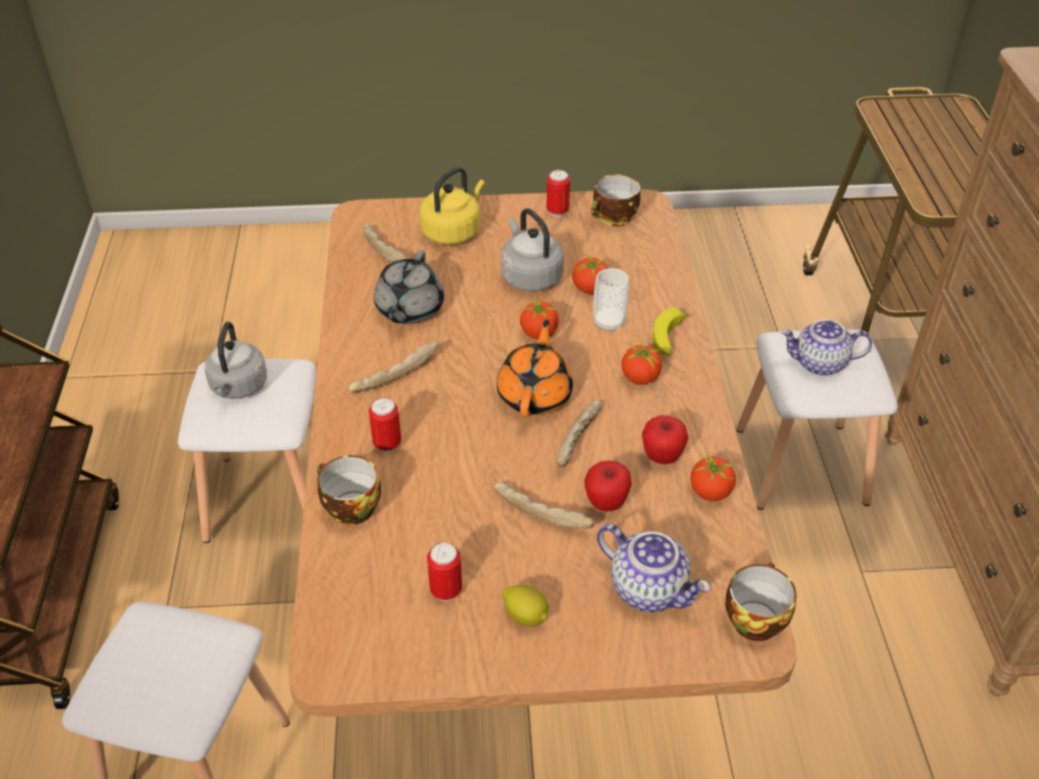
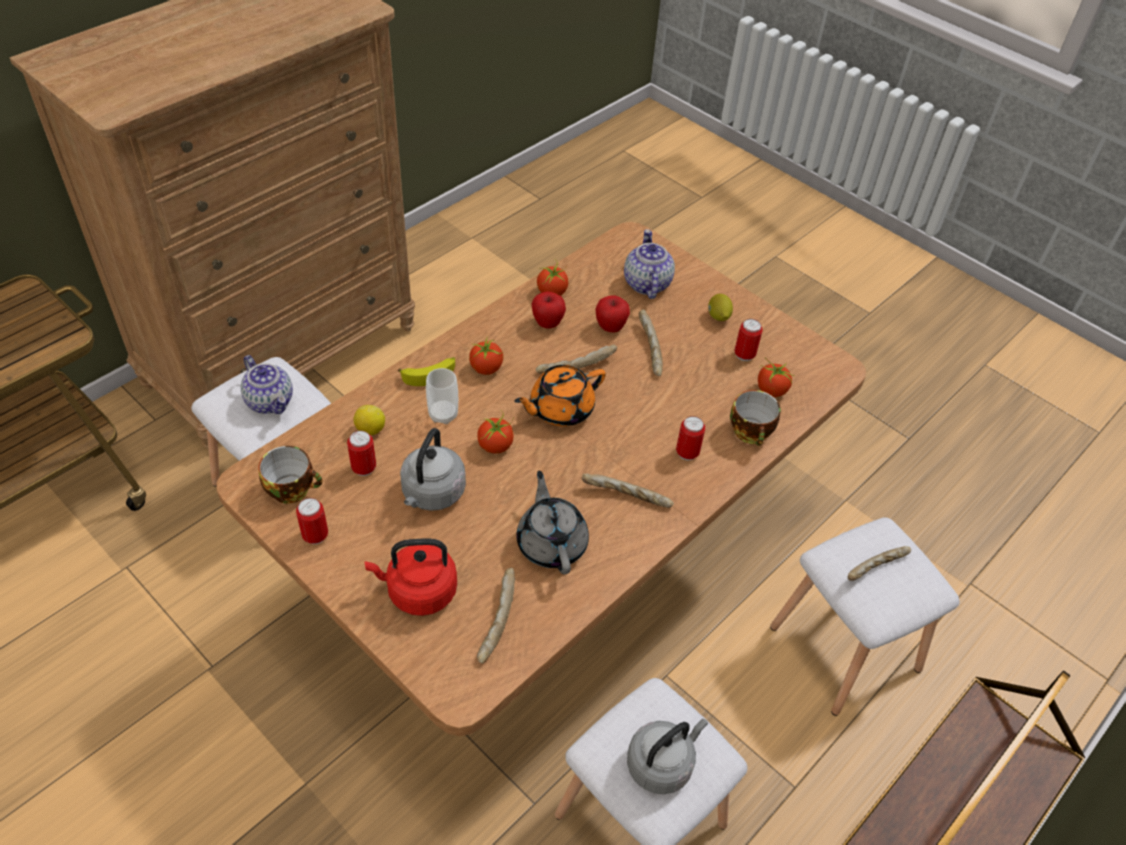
camera: 135 degrees left, 5 degrees up
(168, 662) = (877, 568): none -> bread
(409, 309) = (551, 543): grey teapot -> grey teapot turned 75 degrees counterclockwise
(453, 231) = (418, 592): yellow kettle -> red kettle
(590, 288) = (411, 448): tomato -> tomato (771, 390)
(596, 257) = (364, 468): none -> can
(635, 277) = (370, 429): none -> lemon
(754, 618) = (618, 242): cup -> none

